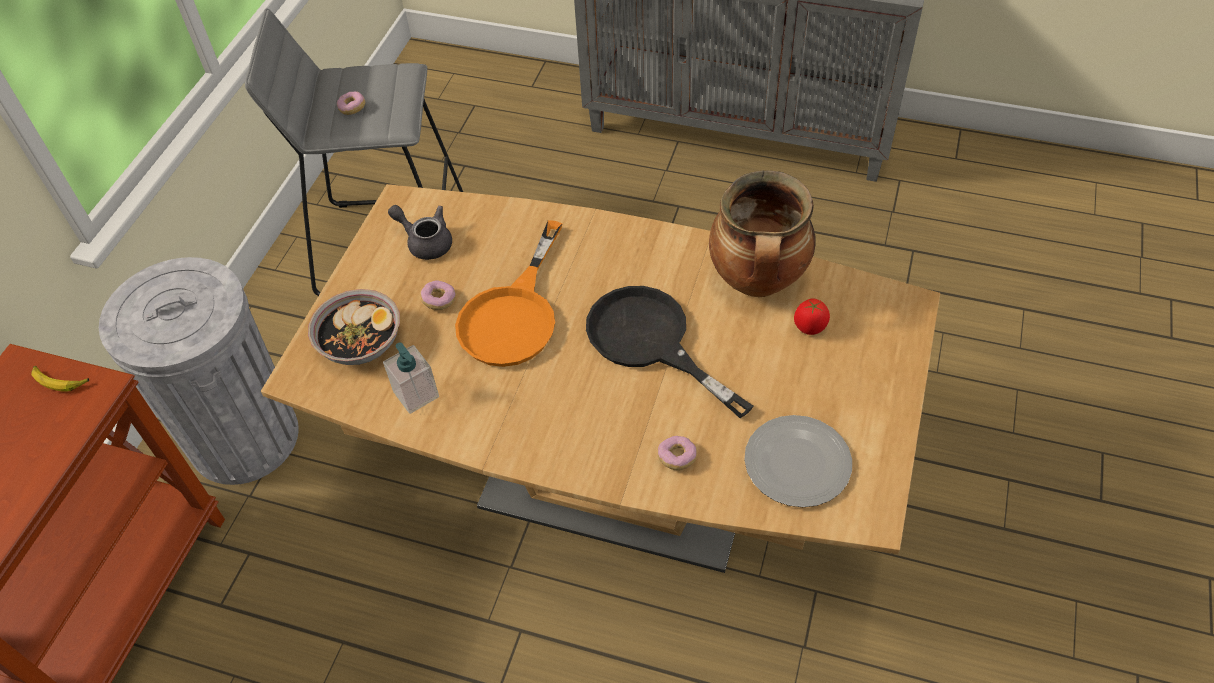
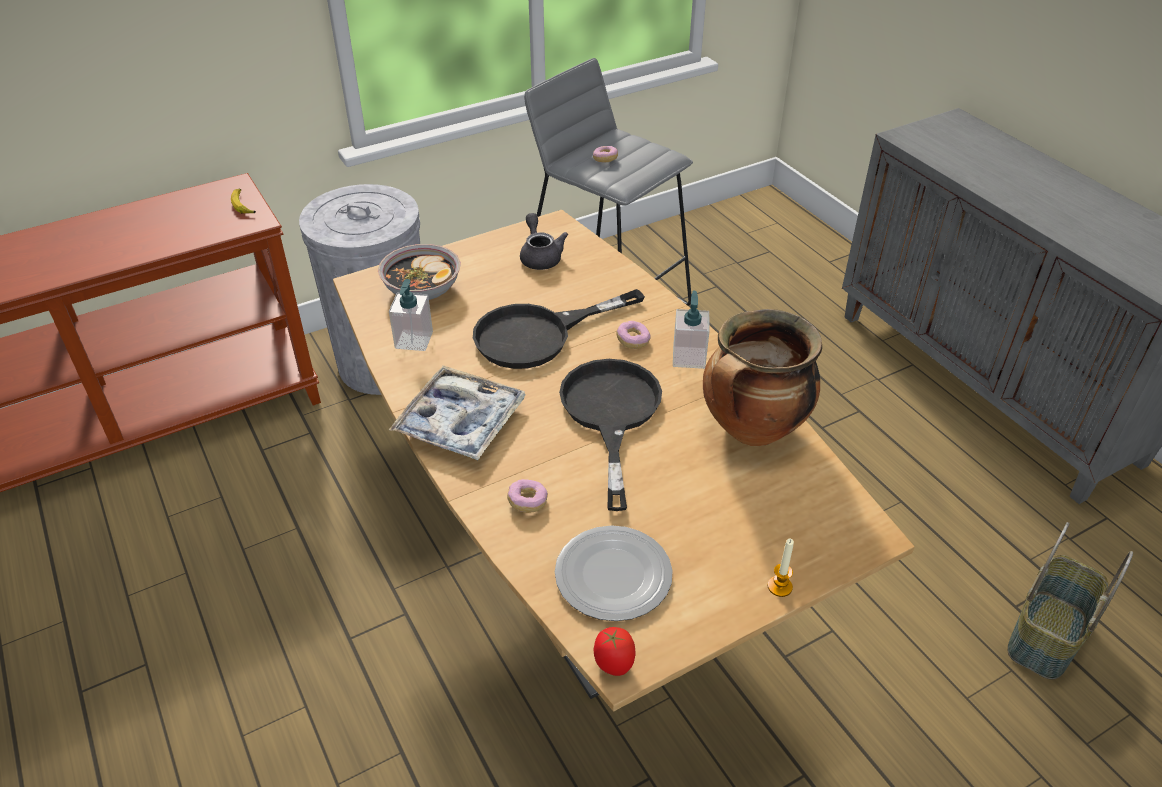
camera: 40 degrees right, 10 degrees down
(439, 300) = (502, 295): donut -> donut (633, 341)
(514, 315) = (538, 335): orange frying pan -> black frying pan
(547, 435) = (460, 422): none -> tray
(649, 253) = (689, 357): none -> soap dispenser
(809, 328) = (753, 491): tomato -> tomato (613, 664)
(900, 384) = (779, 586): none -> candle
(941, 292) = (1047, 636): none -> basket

